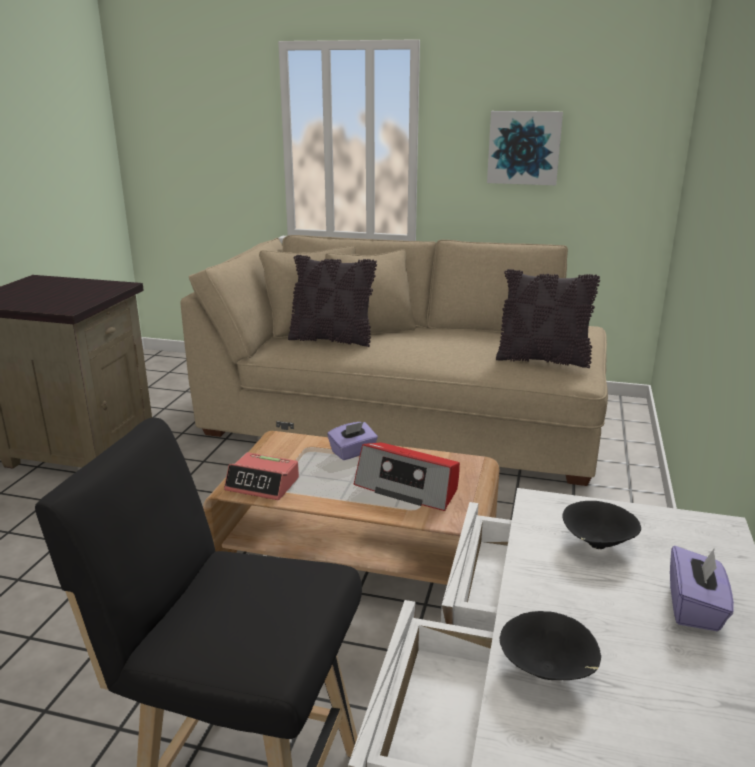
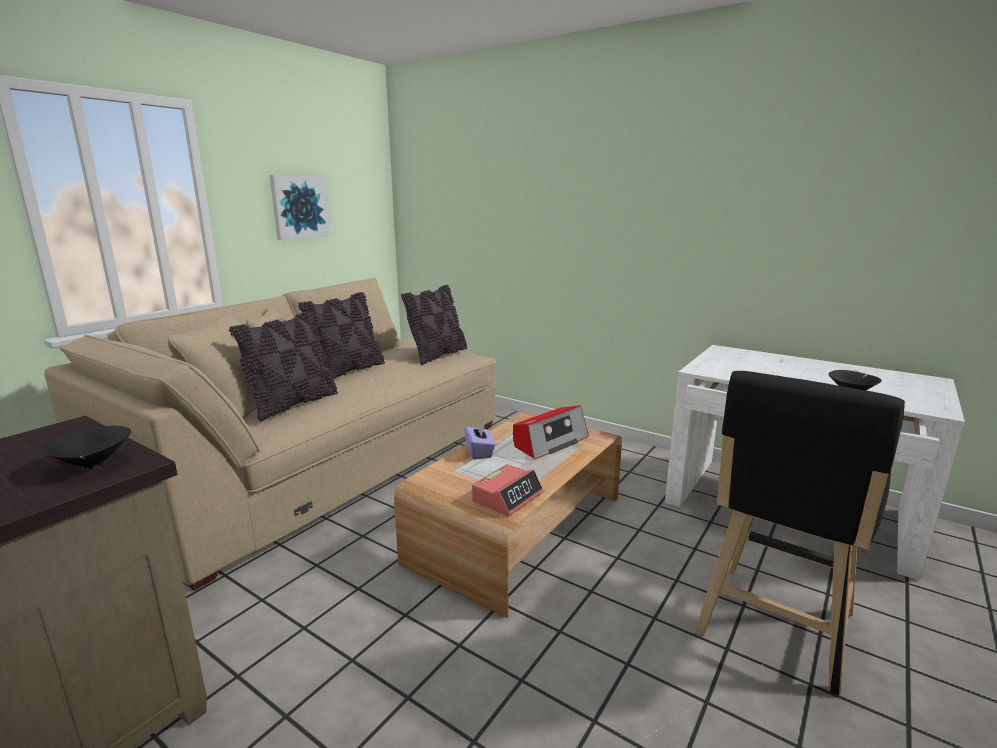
camera: 70 degrees left, 5 degrees down
(431, 335) = (347, 371): none -> black pillow
(596, 545) = (740, 368): black bowl -> black bowl (92, 466)
(695, 608) = (790, 364): purple tissue box -> none

